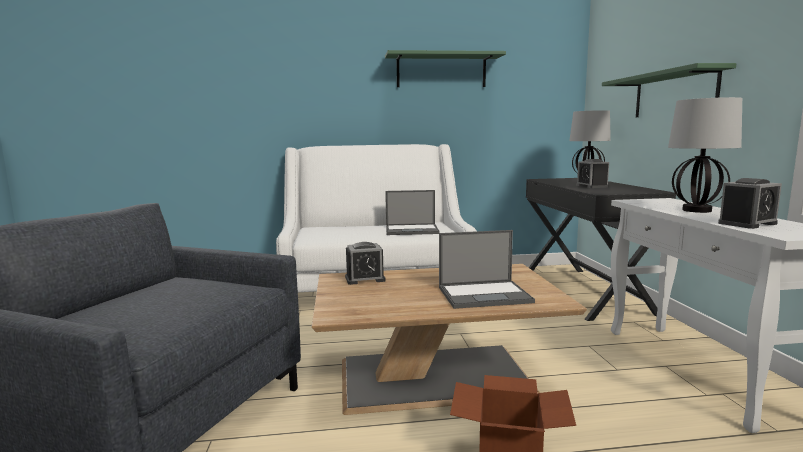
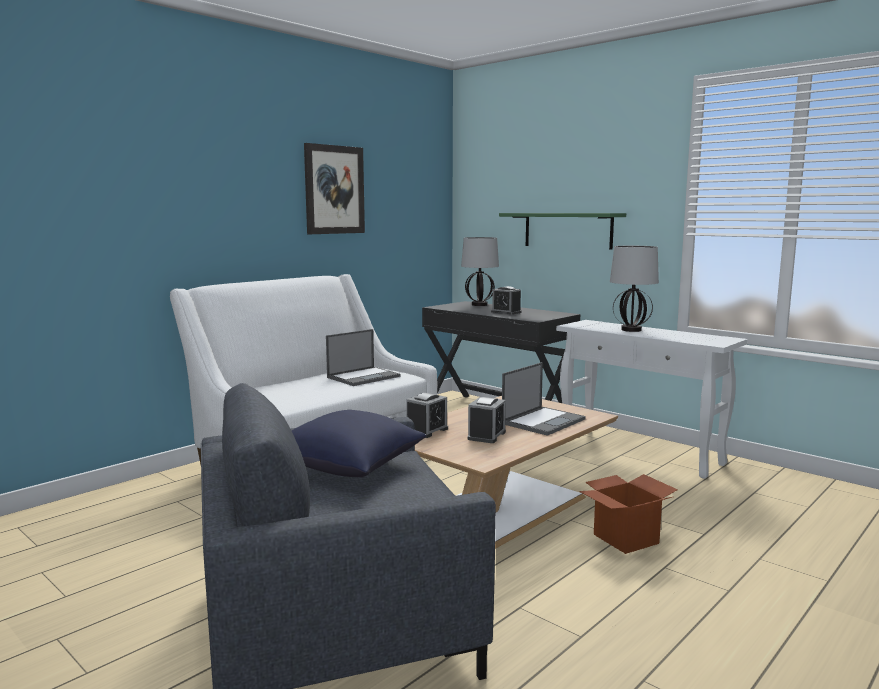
camera: 40 degrees left, 0 degrees up
(190, 287) = (348, 467): none -> blue pillow
(441, 71) = (334, 190): green shelf -> picture
(747, 223) = (680, 337): alarm clock -> alarm clock (486, 435)

